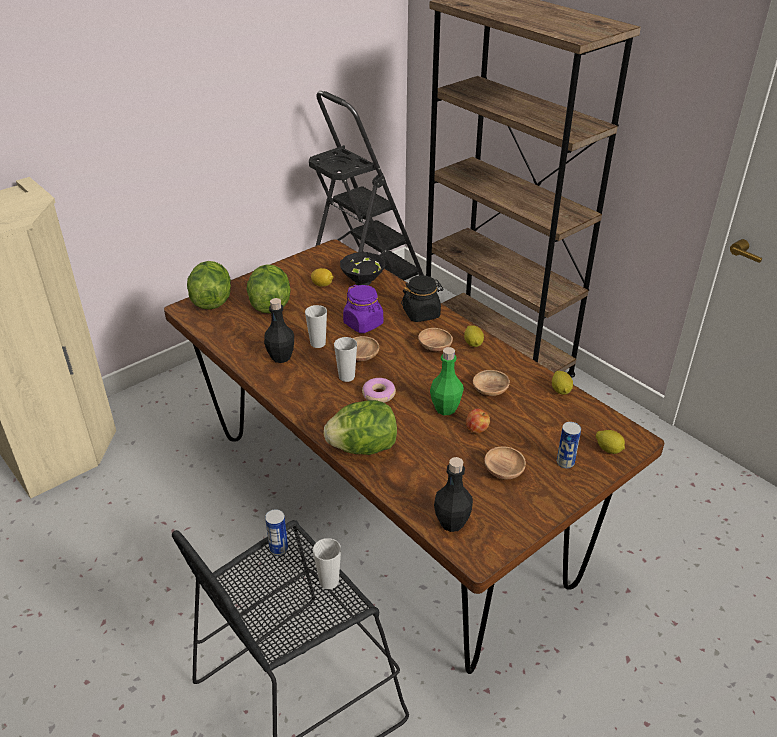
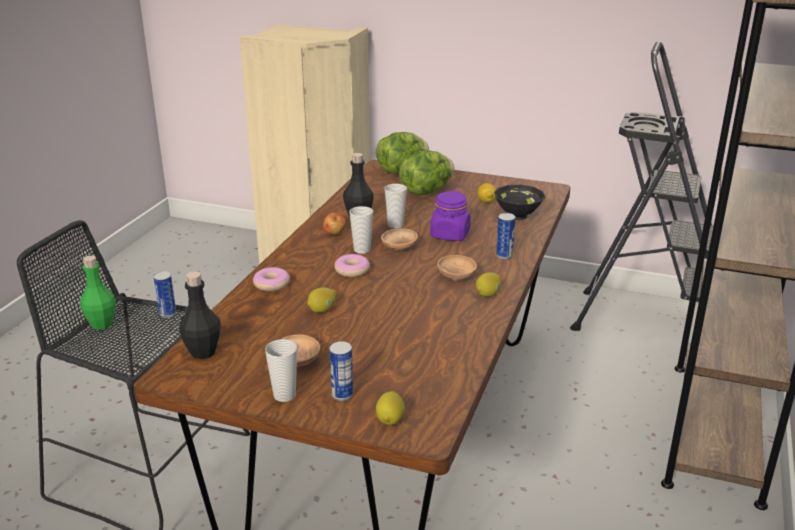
camera: 60 degrees right, 10 degrees down
(329, 581) = (145, 347): cup -> cup (284, 395)
(363, 447) = (271, 284): lettuce -> donut
(421, 313) = (504, 255): black jar -> can
(445, 408) = (364, 307): green bottle -> green bottle (102, 324)
(477, 429) = (348, 331): apple -> apple (334, 233)
(490, 391) = (418, 323): brown bowl -> none
(560, 390) = (466, 364): lemon -> lemon (322, 310)

